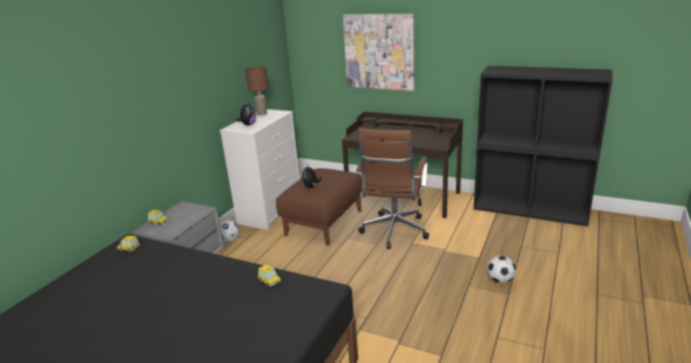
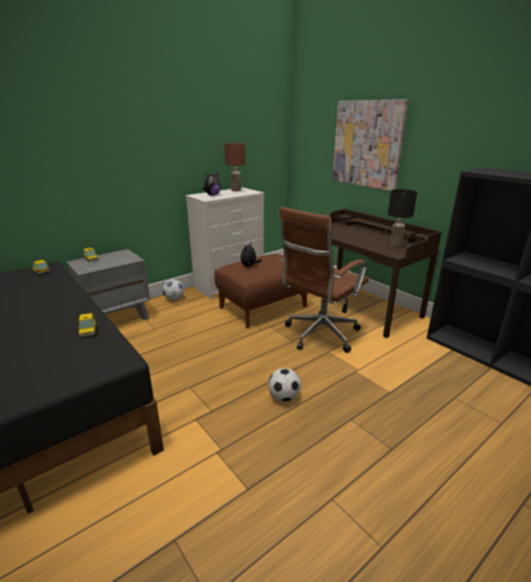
camera: 25 degrees right, 0 degrees up
(432, 137) = (396, 245): none -> black table lamp
(500, 280) = (394, 428): football -> football (284, 397)

